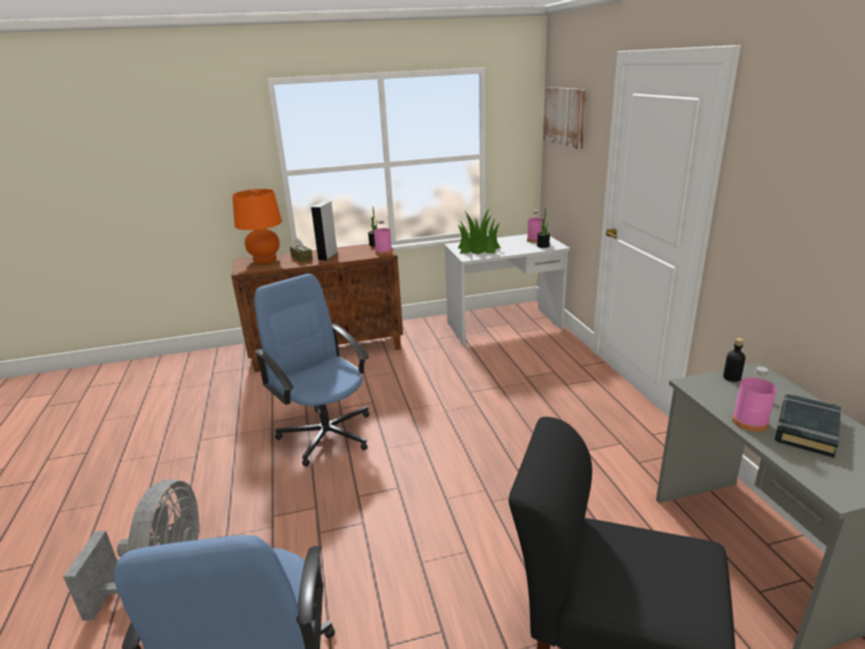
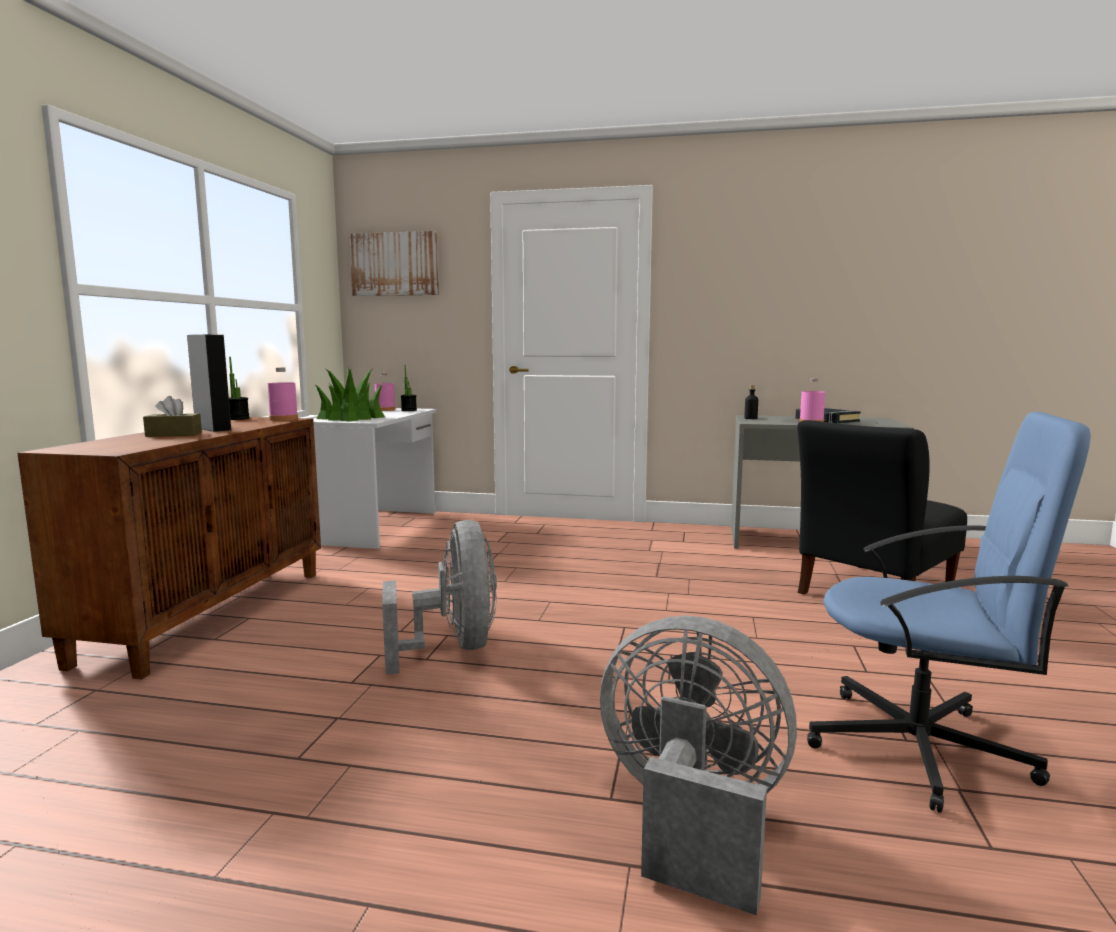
camera: 65 degrees left, 15 degrees down
(265, 259) = (103, 443): orange table lamp -> none
(326, 434) = (453, 648): blue office chair -> grey fan

